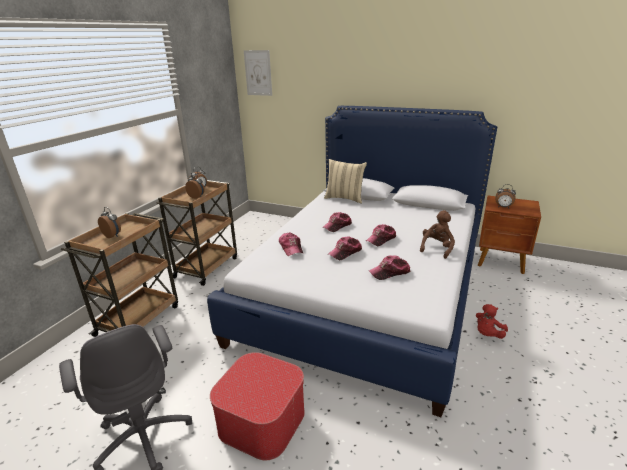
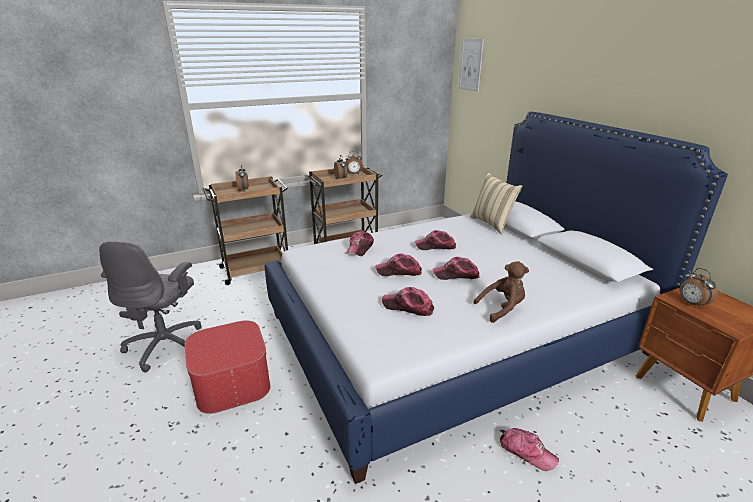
camera: 40 degrees right, 0 degrees up
(487, 334) = (527, 452): red plush toy -> cap

